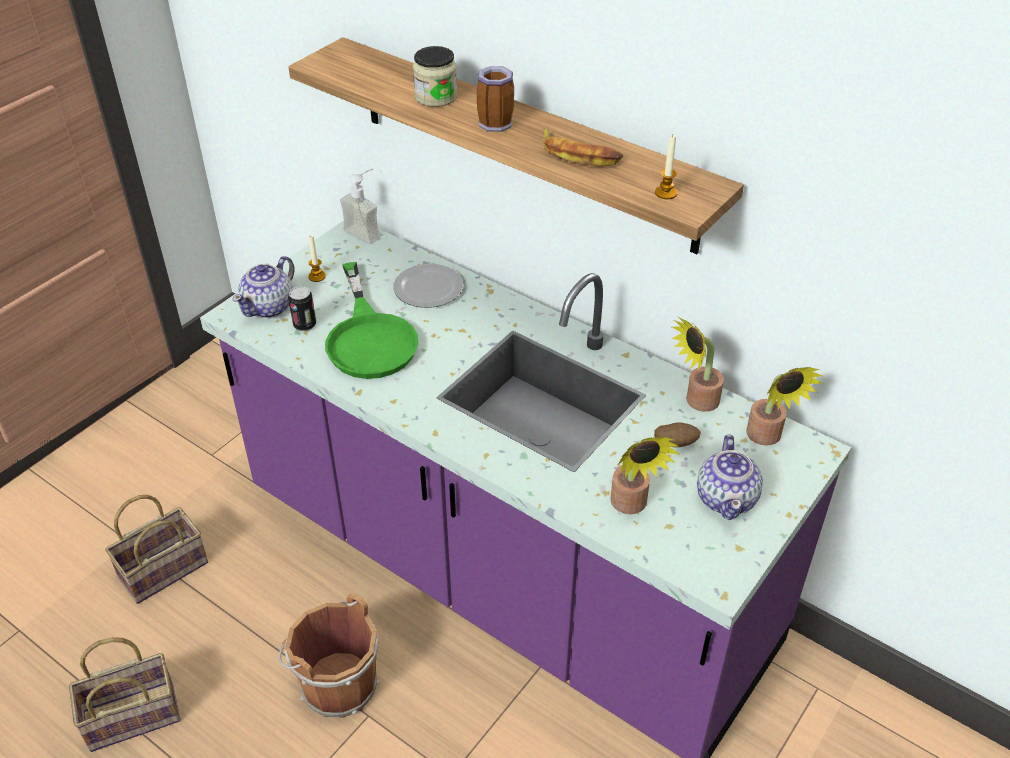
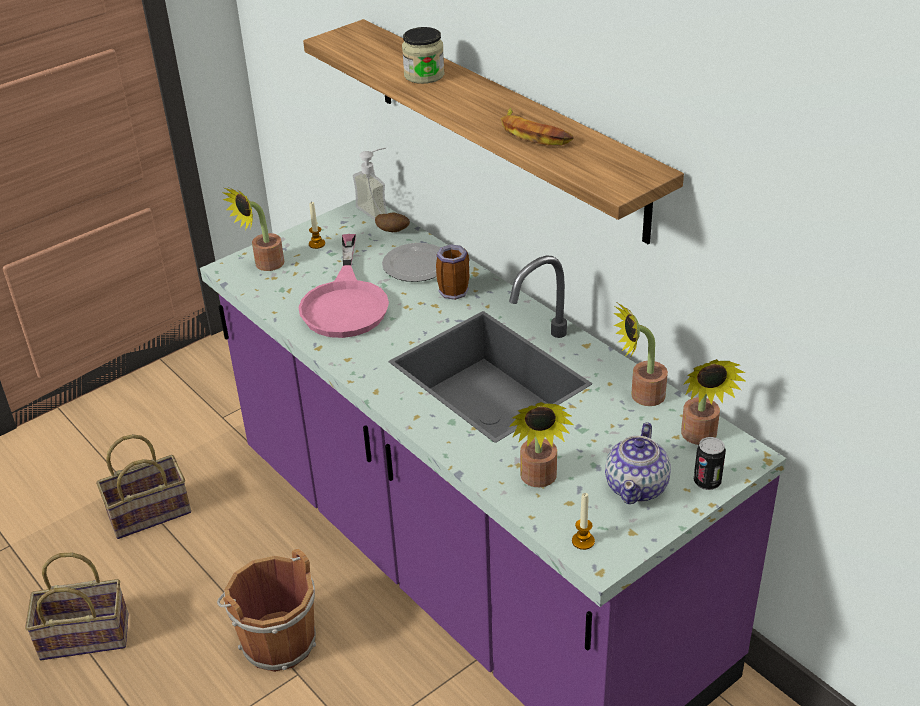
camera: 15 degrees right, 5 degrees down
(269, 307) = (264, 265): teapot -> potted plant
(304, 325) = (290, 284): can -> can (707, 482)
(369, 338) = (345, 302): green frying pan -> pink frying pan
(495, 122) = (469, 100): mug -> mug (454, 289)
(666, 193) = (602, 174): candle -> candle (583, 541)
(675, 444) = (604, 431): potato -> potato (393, 231)

